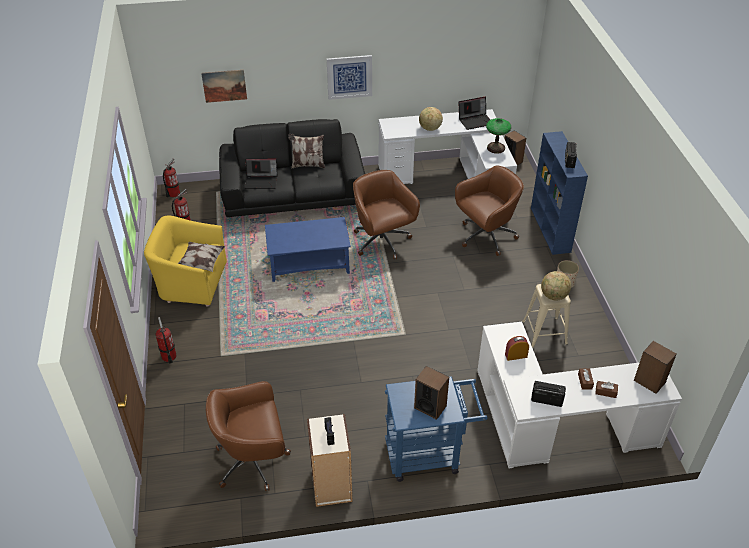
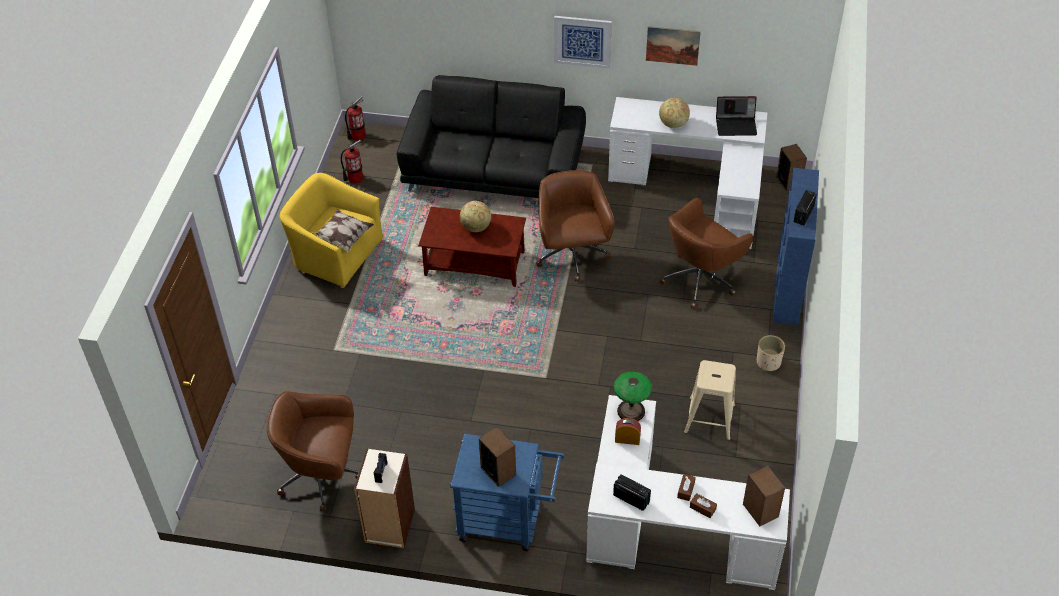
camera: 20 degrees right, 5 degrees up
(168, 356) = (279, 336): fire extinguisher -> none
(224, 86) = (429, 25): picture -> picture (672, 45)
(262, 181) = (451, 149): laptop -> none
(307, 165) = (513, 138): pillow -> none
(310, 264) = (475, 263): blue coffee table -> brown coffee table
(485, 237) = (700, 279): brown office chair -> brown office chair turned 150 degrees clockwise
(496, 148) = (745, 168): table lamp -> table lamp (631, 411)
(554, 296) = (715, 379): globe -> globe (476, 227)

